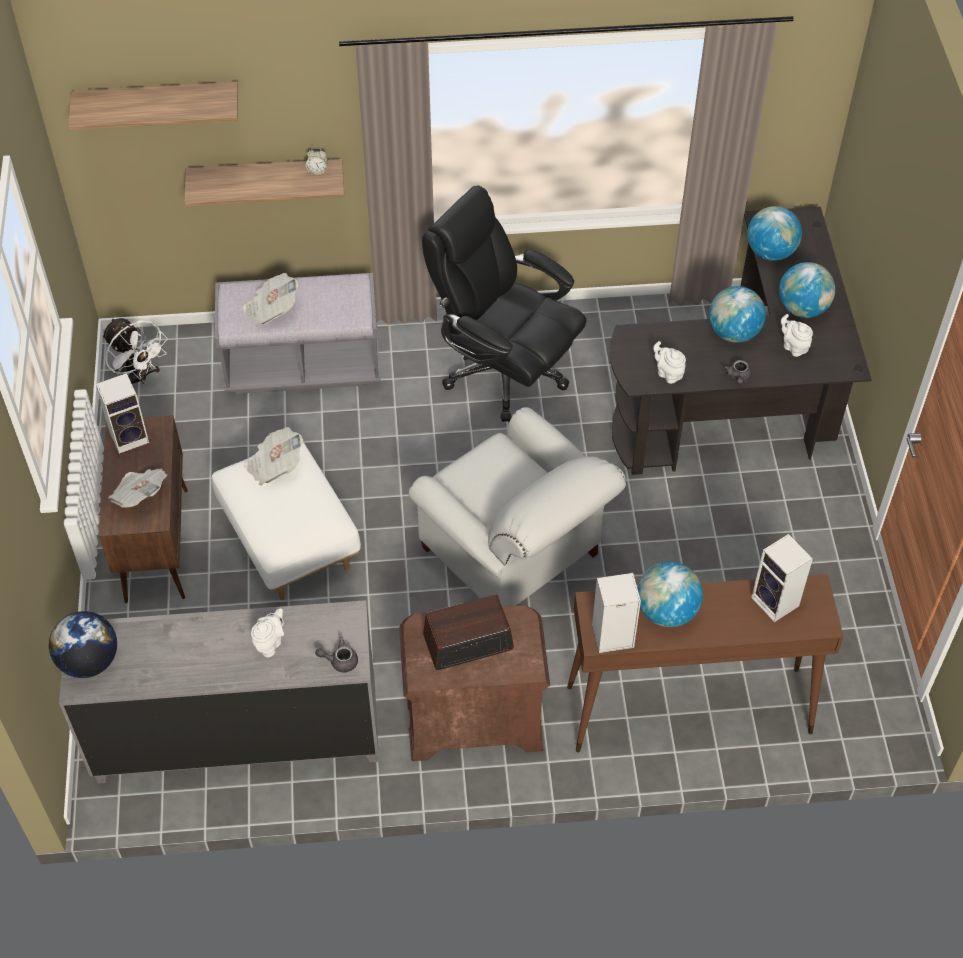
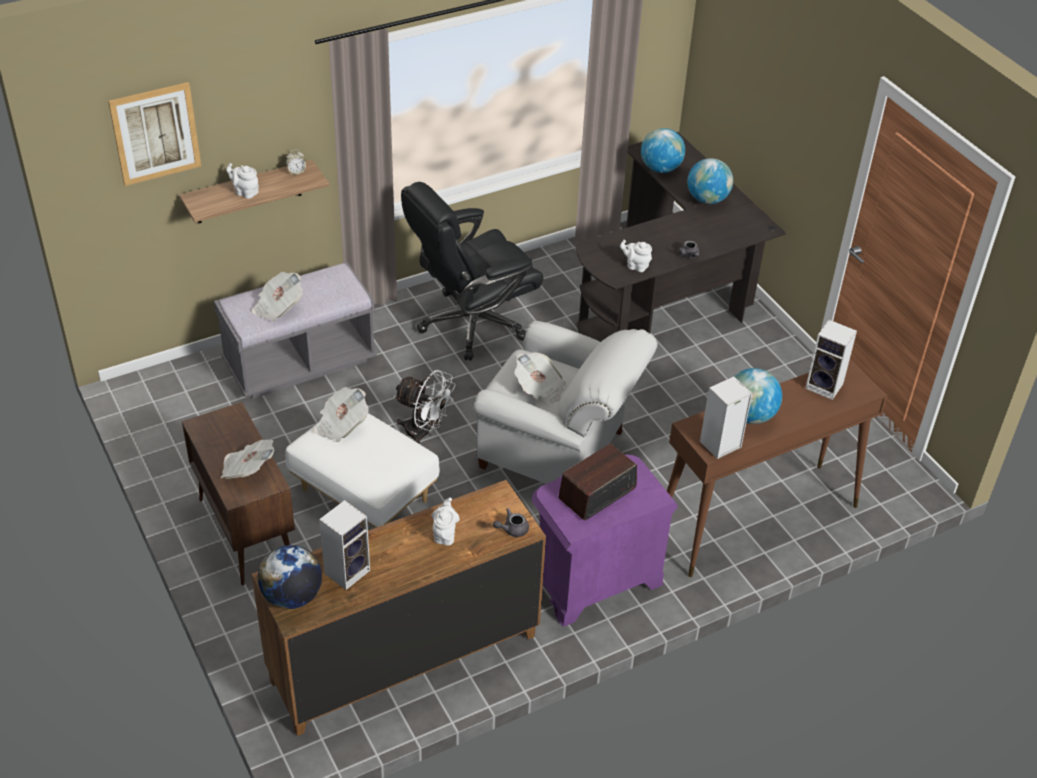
camera: 25 degrees left, 10 degrees down
(130, 436) = (212, 427): speaker -> speaker (347, 570)
(139, 379) = (157, 410): white fan -> white fan (424, 433)
(158, 104) = (155, 133): shelf -> picture
(238, 739) = (405, 659): grey dresser -> brown dresser
(472, 716) = (592, 577): brown nightstand -> purple nightstand
(493, 490) = (540, 389): none -> newspaper
(505, 372) = (472, 324): black office chair -> black office chair turned 45 degrees counterclockwise
(733, 333) = (667, 227): globe -> none
(793, 347) = (717, 225): white teapot -> white teapot (245, 192)

